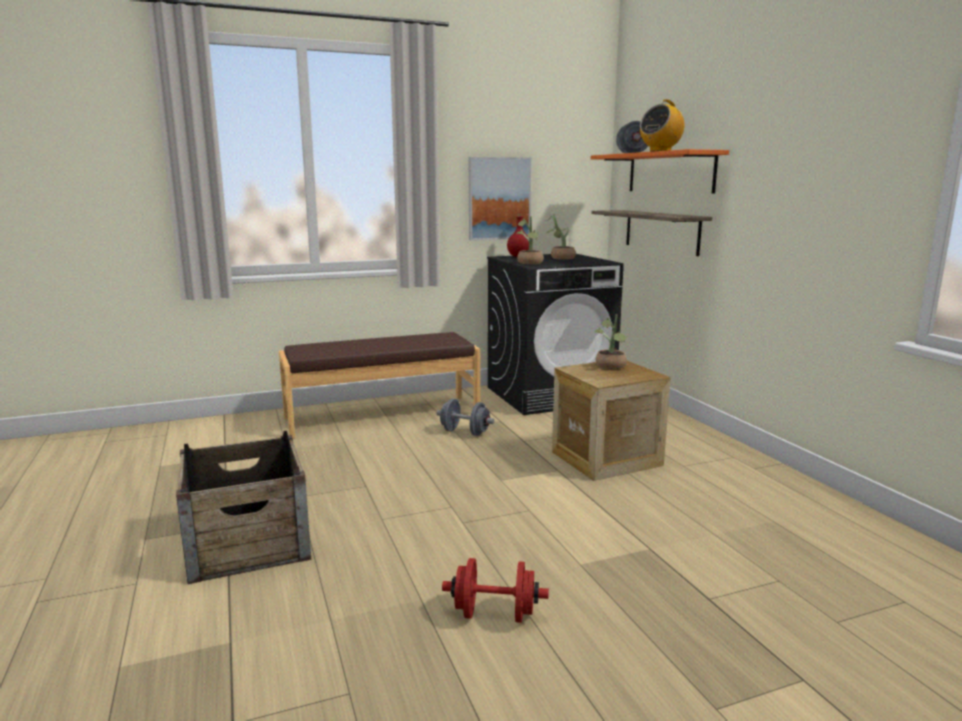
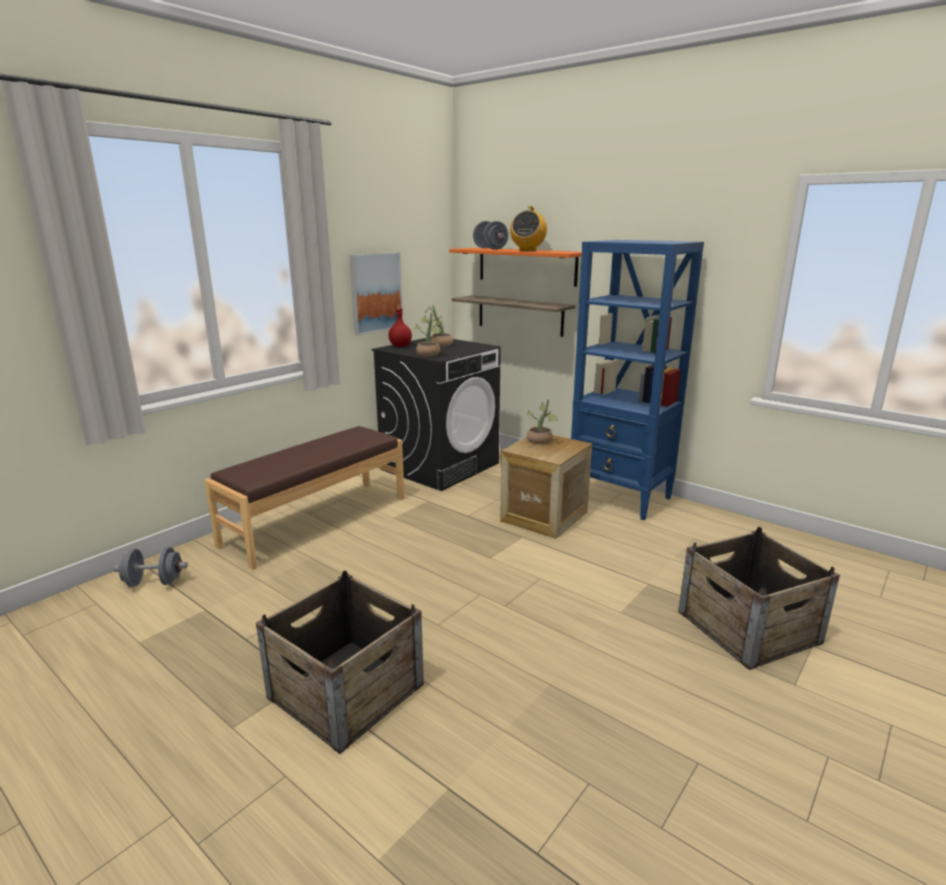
camera: 30 degrees left, 5 degrees up
(465, 432) = (411, 520): grey dumbbell -> grey dumbbell (154, 582)
(494, 614) = (611, 674): red dumbbell -> none
(725, 461) = (620, 498): none -> blue bookcase
(730, 630) = (748, 627): none -> crate

